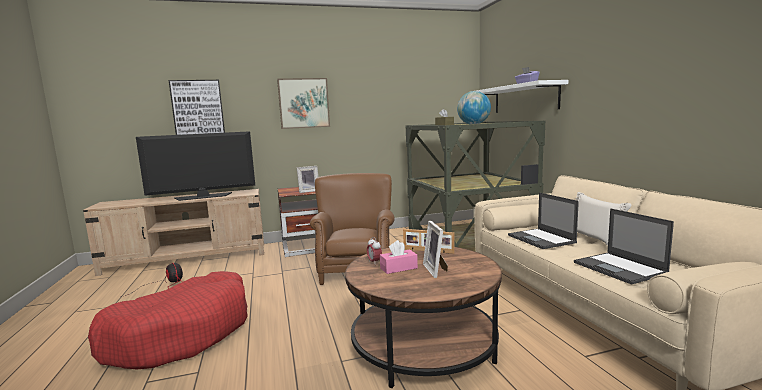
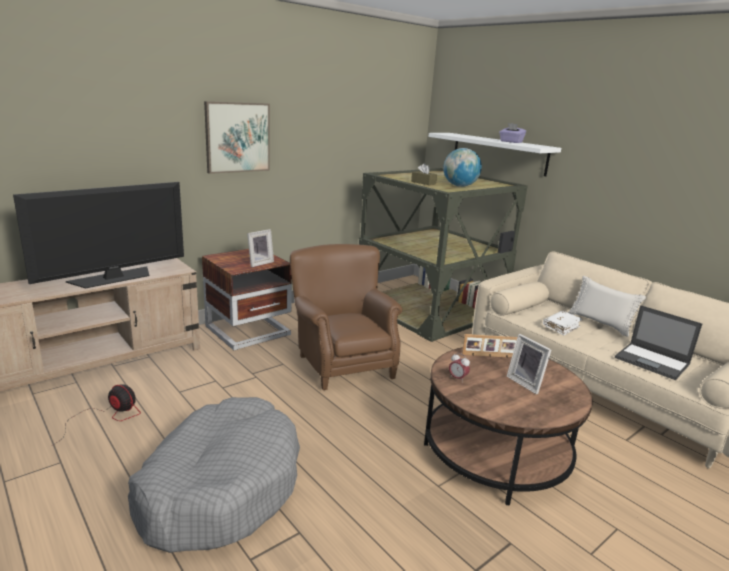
camera: 25 degrees left, 10 degrees up
(182, 334) = (220, 486): red dog bed -> grey dog bed
(198, 109) = (89, 142): picture -> none
(398, 268) = (489, 384): pink tissue box -> none
(541, 239) = (561, 327): laptop -> white book

